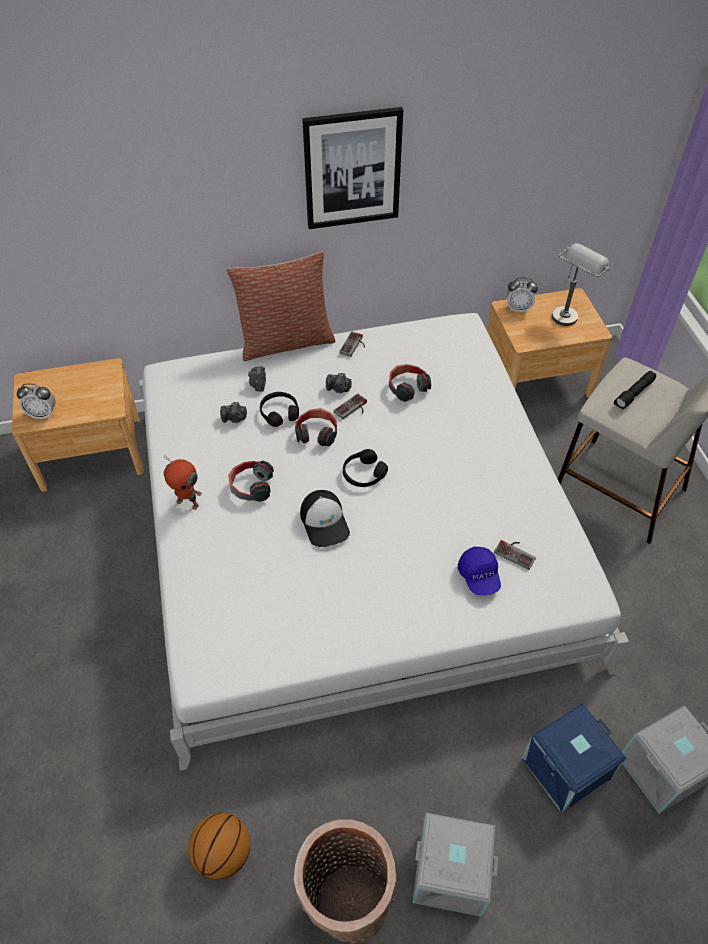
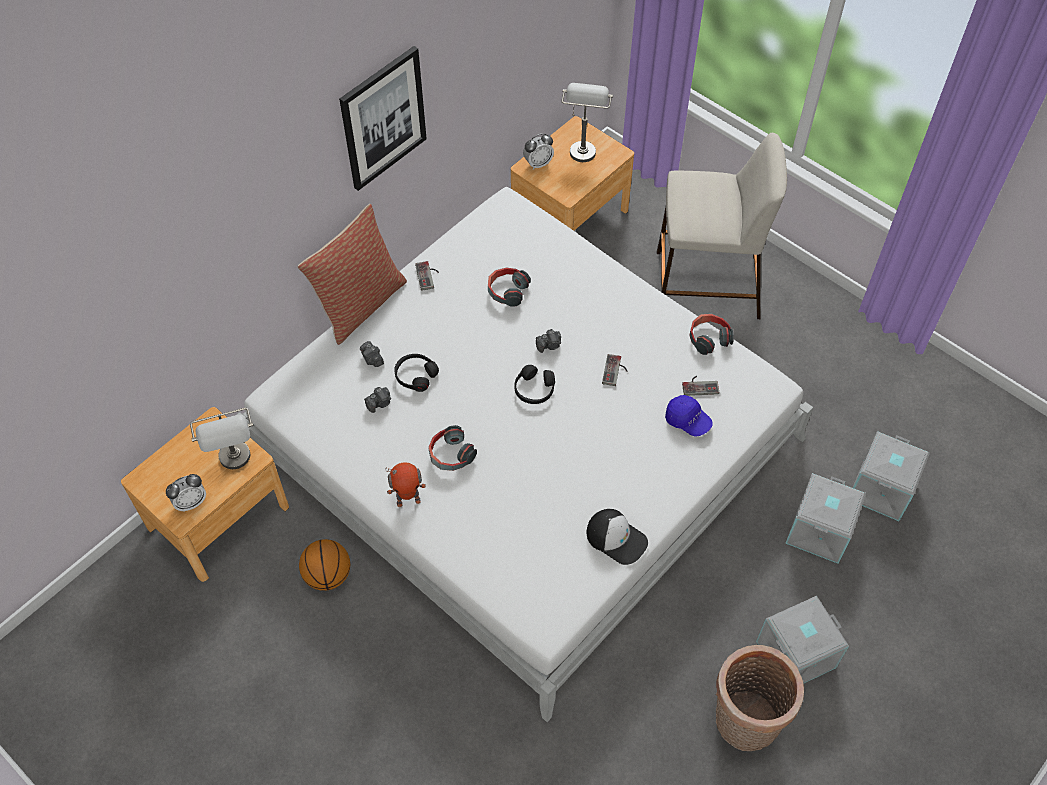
camera: 35 degrees left, 5 degrees up
(97, 406) = (238, 464): none -> grey table lamp
(222, 853) = (630, 754): basketball -> basketball (327, 575)
(317, 433) = (465, 375): headphones -> headphones (708, 338)
(325, 522) = (538, 448): cap -> cap (616, 538)
(338, 389) = (449, 324): camera -> camera (549, 345)
(353, 409) = (477, 337): game controller -> game controller (615, 371)
(566, 770) = (820, 532): blue storage box -> grey storage box
(634, 394) = (702, 202): black flashlight -> none

